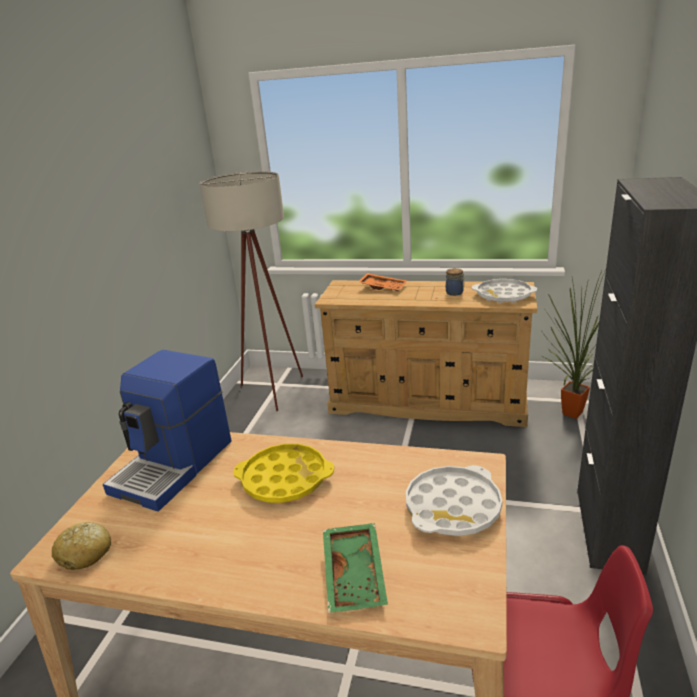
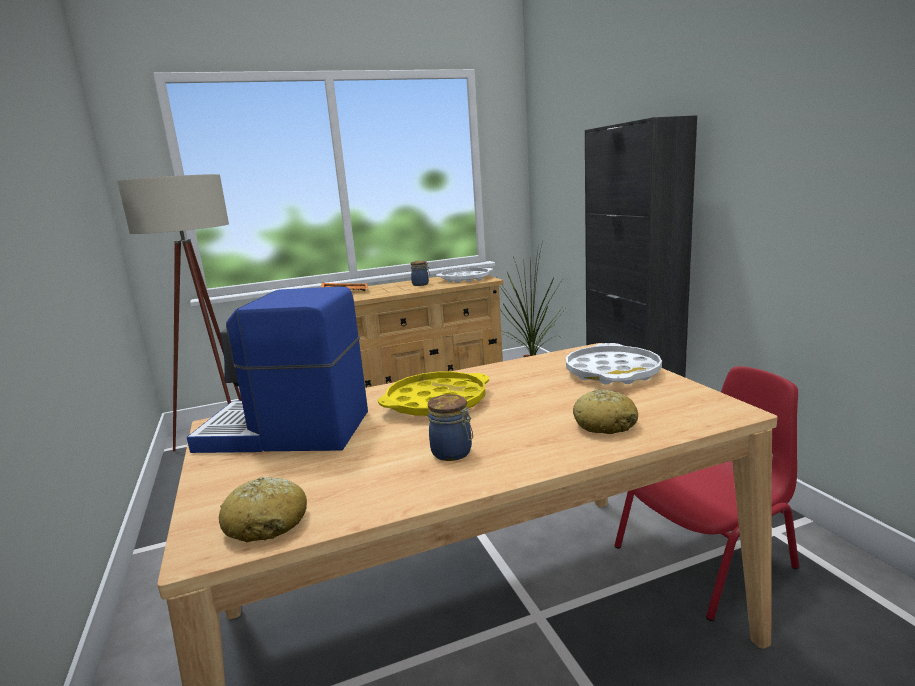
camera: 35 degrees left, 10 degrees down
(175, 466) = (285, 432): coffee machine -> coffee machine turned 105 degrees clockwise
(230, 546) = (453, 453): none -> jar
(356, 575) = (605, 424): green tray -> bread

